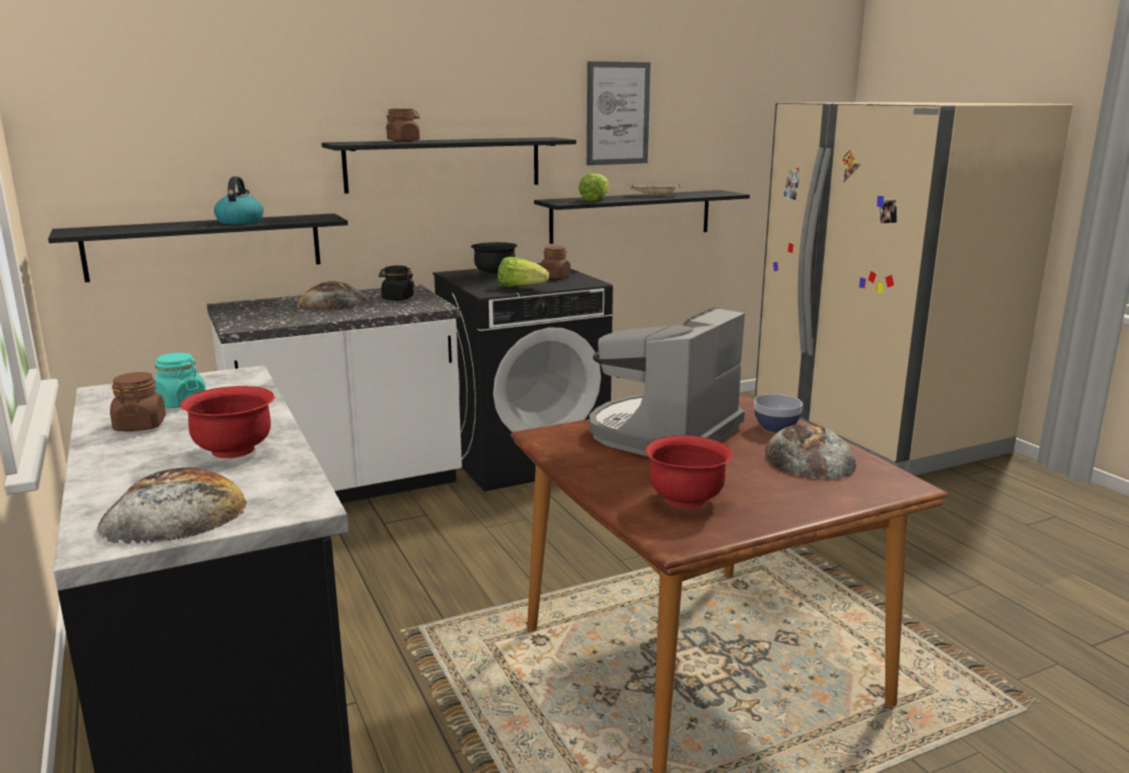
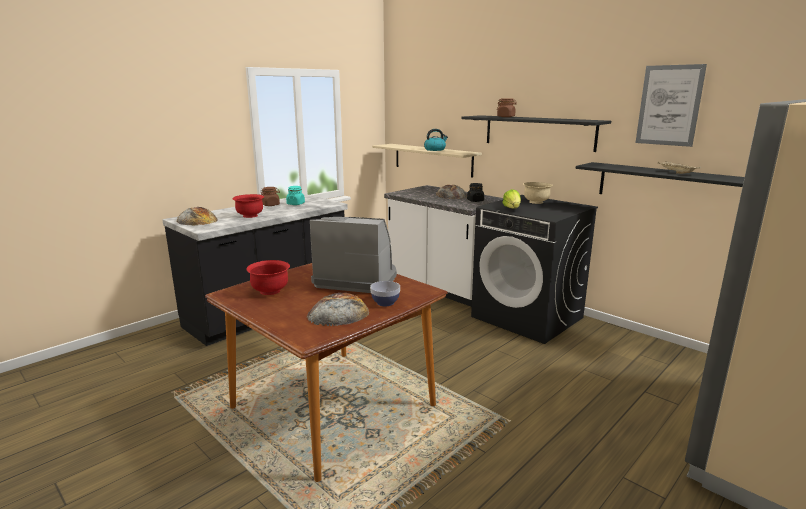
camera: 70 degrees right, 0 degrees up
(205, 246) = (432, 159): black shelf -> beige shelf
(495, 274) = (536, 202): black bowl -> beige bowl
(555, 277) = (552, 211): brown jar -> none
(595, 200) = (619, 167): lettuce -> none

